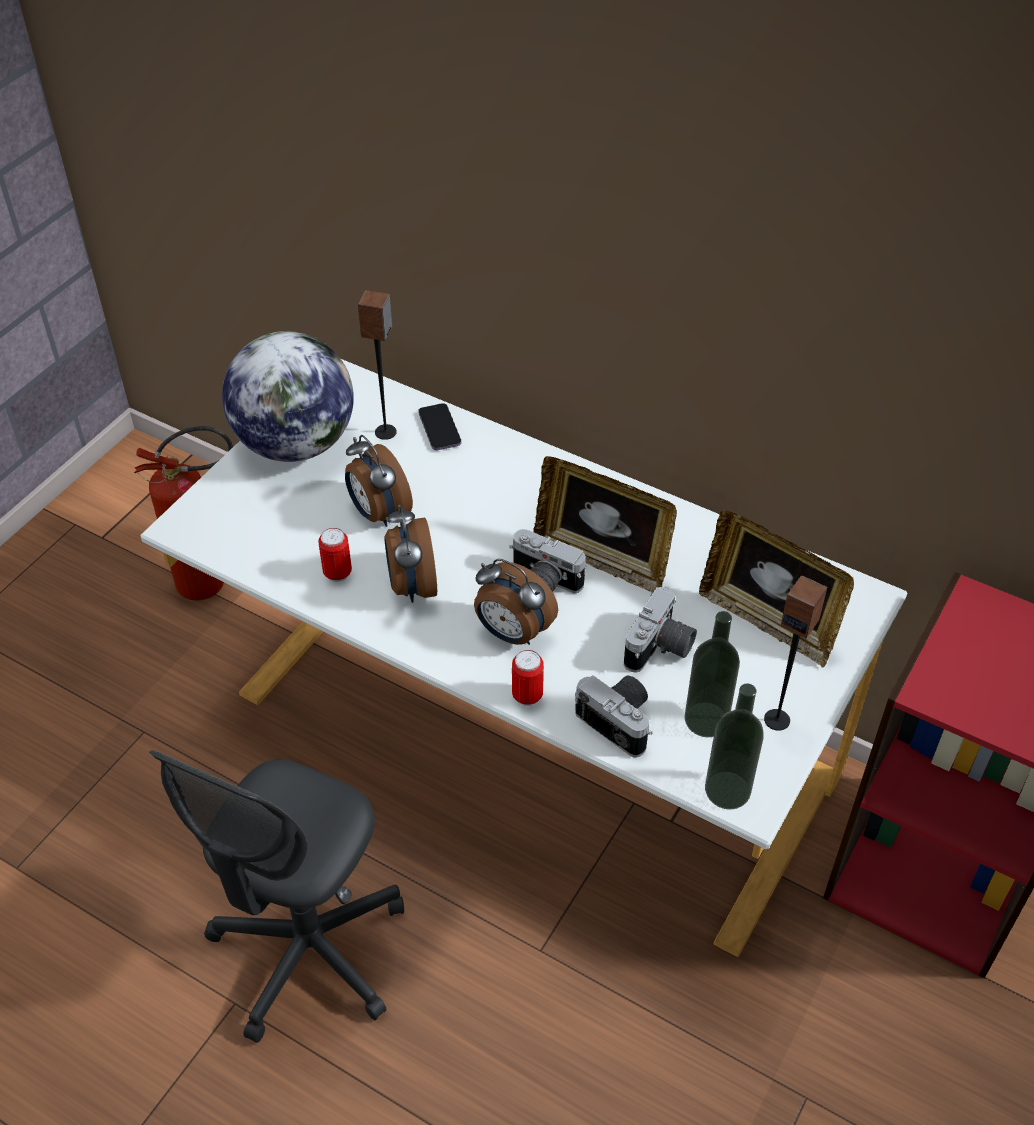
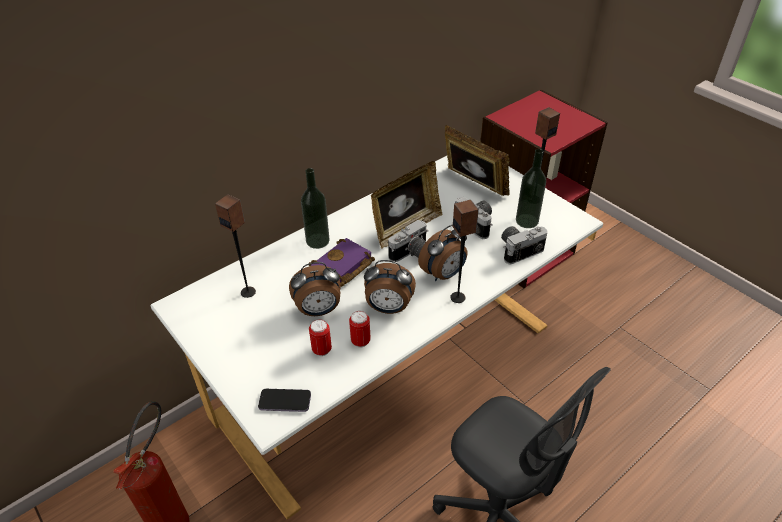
camera: 70 degrees left, 5 degrees down
(295, 443) = (227, 340): globe -> none
(439, 429) = (262, 267): phone -> phone (285, 401)
(467, 662) = (458, 297): none -> speaker
(475, 511) = (342, 268): none -> purple book
(527, 696) = (491, 279): can -> can (322, 350)
(727, 790) = (571, 225): bottle -> bottle (317, 241)
(768, 621) = (473, 185): picture frame -> picture frame turned 105 degrees counterclockwise

